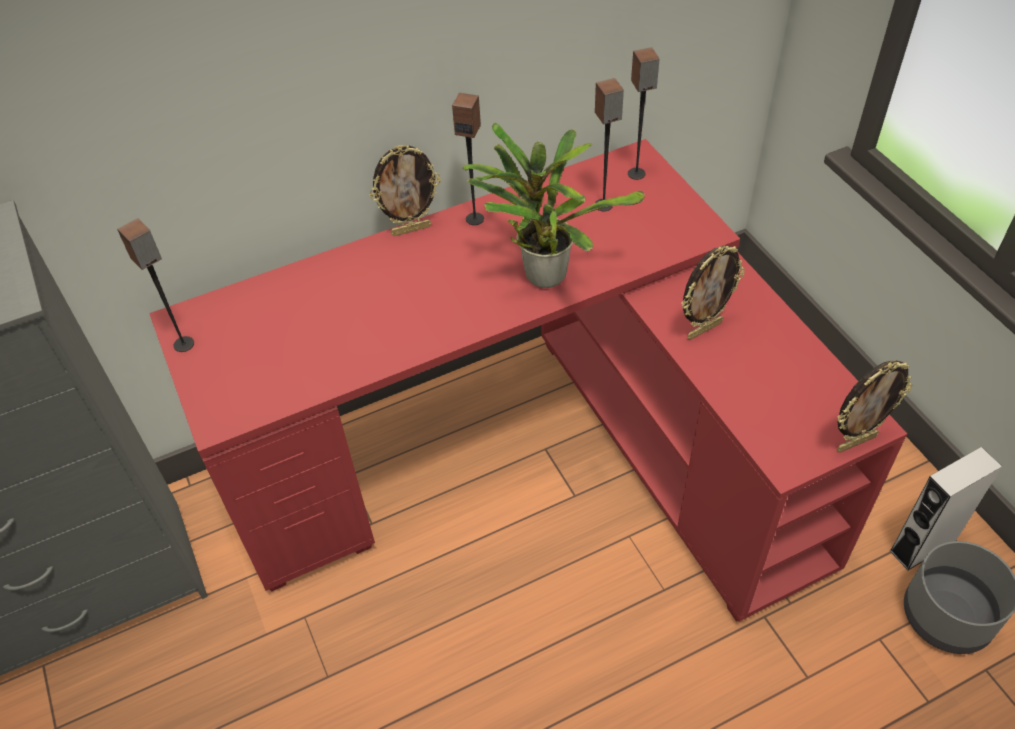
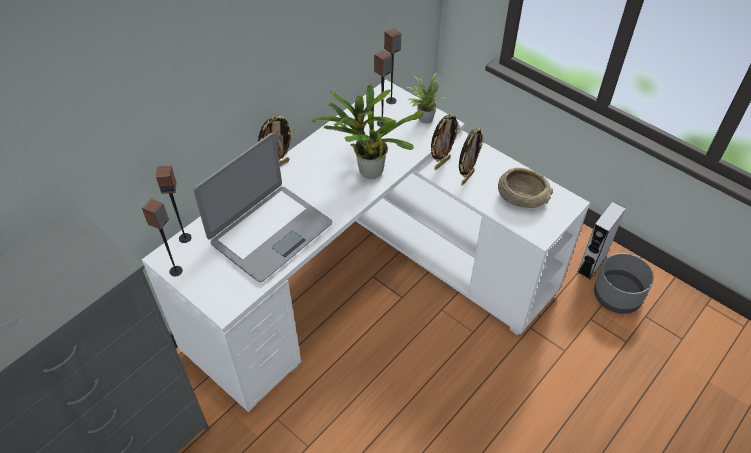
camera: 25 degrees left, 0 degrees up
(344, 327) = (270, 232): none -> laptop
(475, 218) = (313, 149): speaker -> speaker (185, 238)
(533, 455) = (368, 282): red desk -> white desk
(675, 213) = (423, 118): none -> potted plant
(785, 386) = (522, 196): none -> beige bowl
(855, 442) = (568, 214): picture frame -> picture frame (441, 163)

